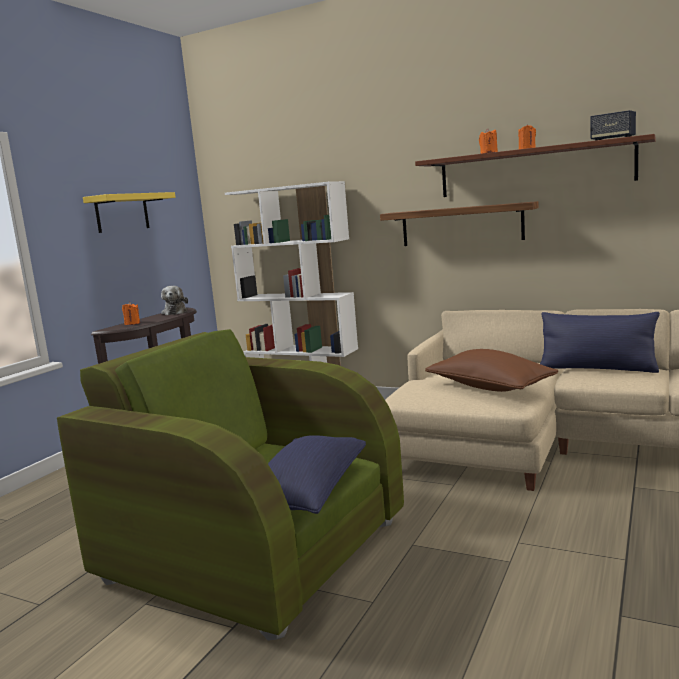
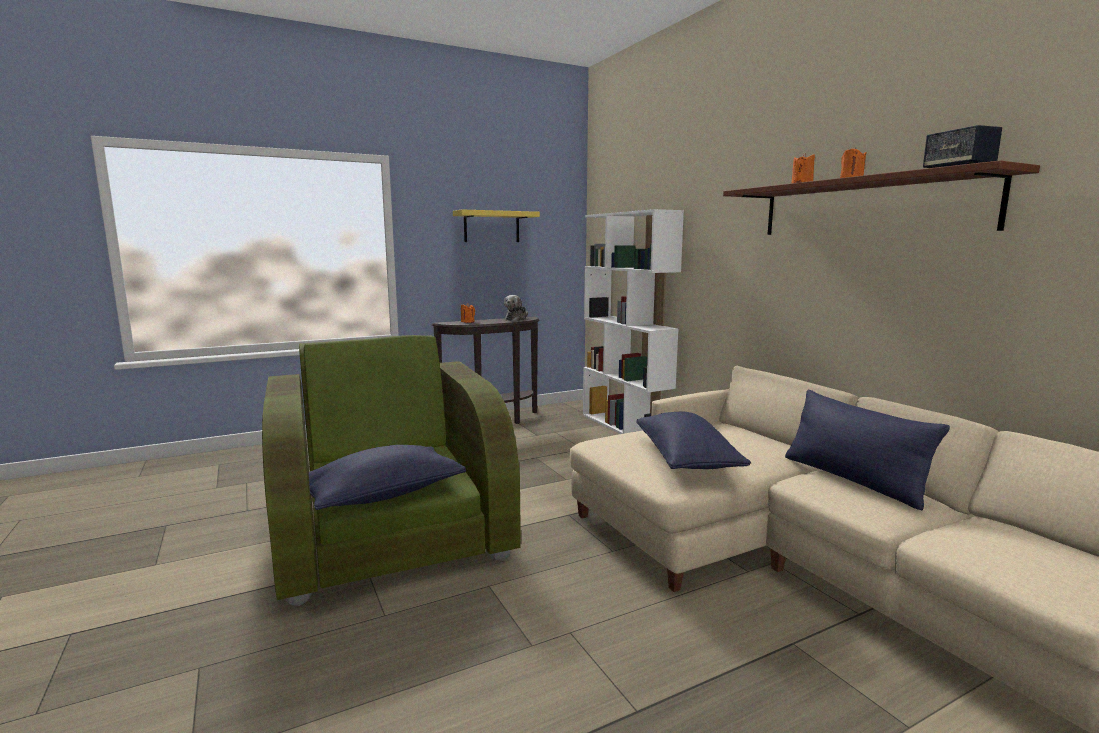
camera: 35 degrees right, 0 degrees up
(461, 225) = (781, 269): shelf -> none
(490, 387) = (686, 459): brown pillow -> blue pillow

